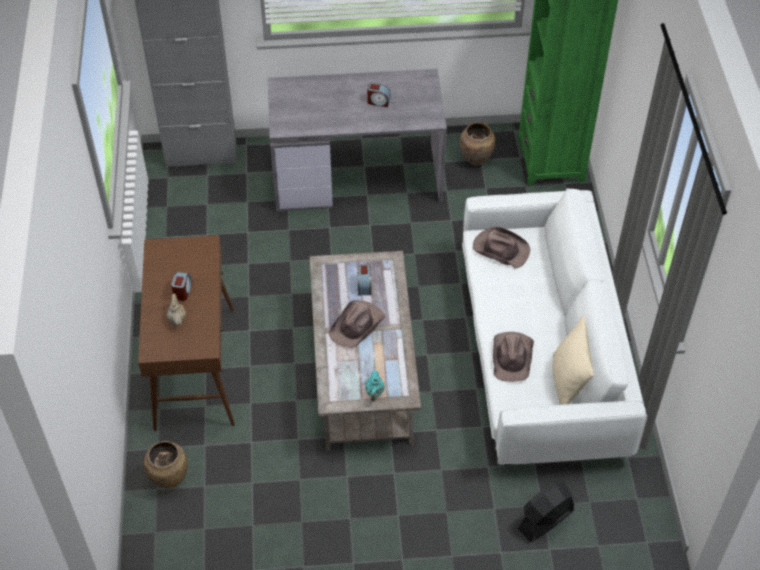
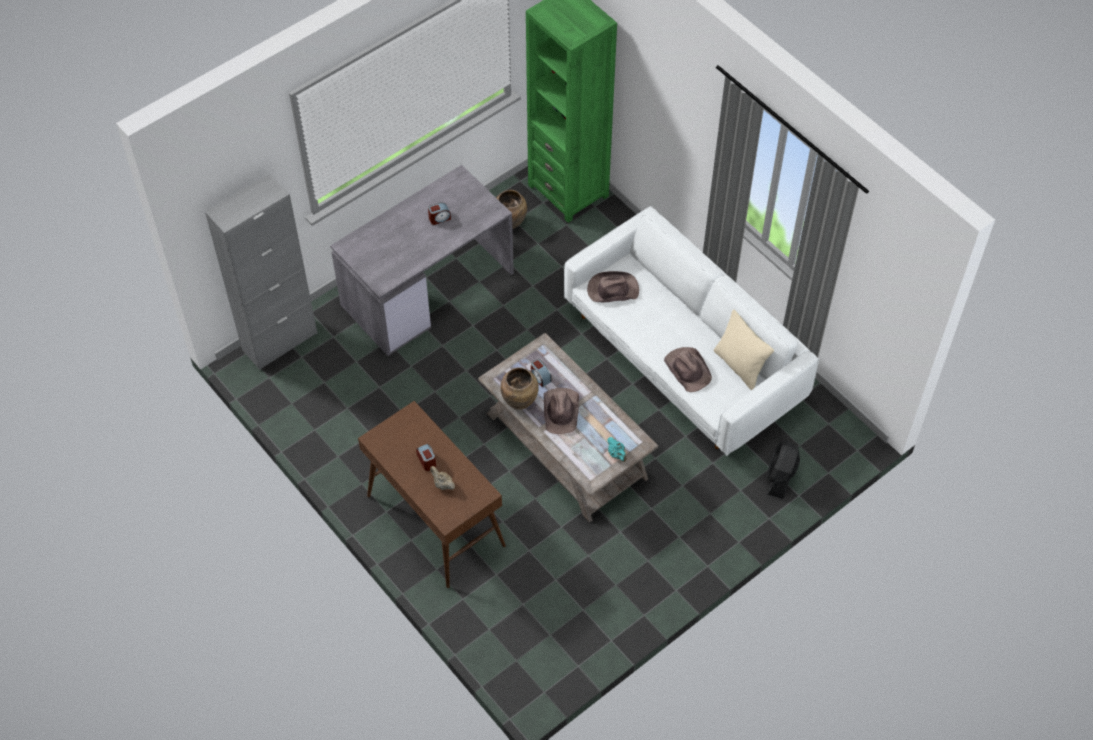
camera: 35 degrees left, 5 degrees up
(170, 479) = (493, 616): brown vase -> brown vase (520, 402)

